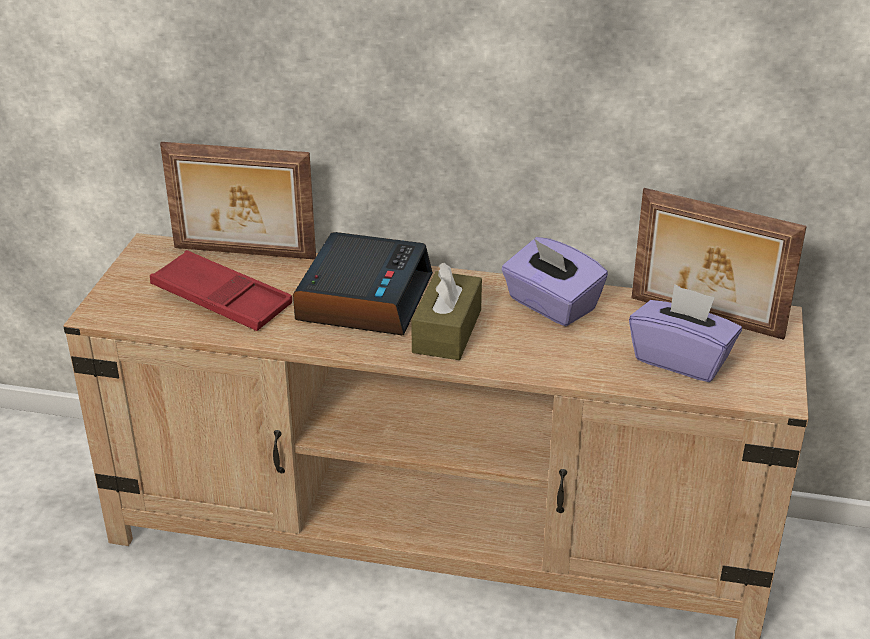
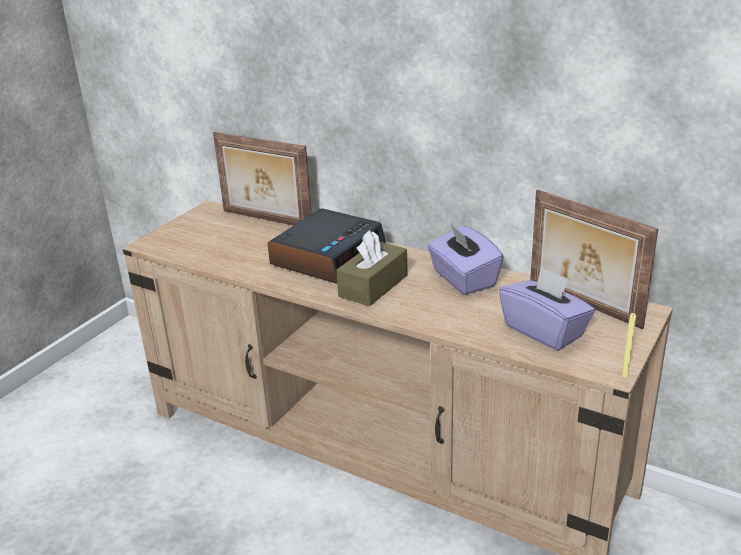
camera: 20 degrees right, 5 degrees down
(222, 300) = (231, 246): red tray -> none
(794, 400) = (624, 375): none -> yellow candle

